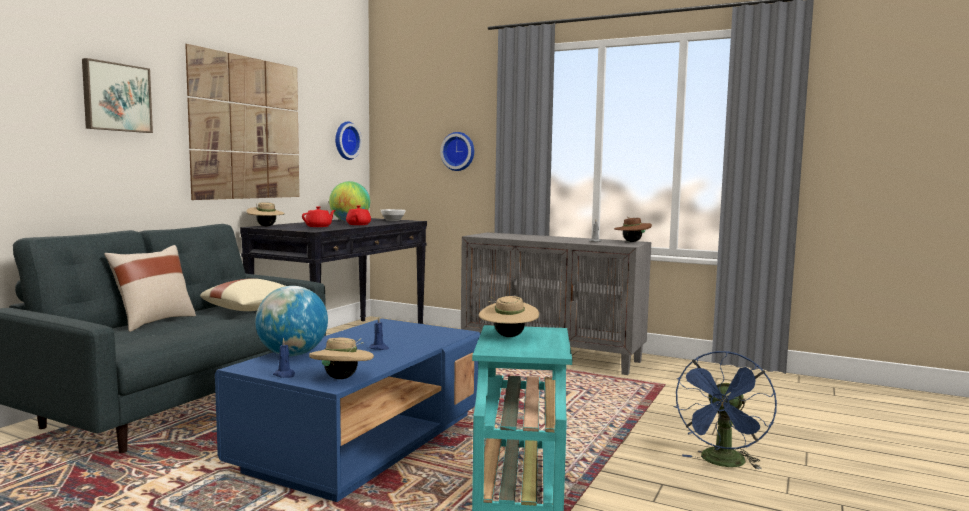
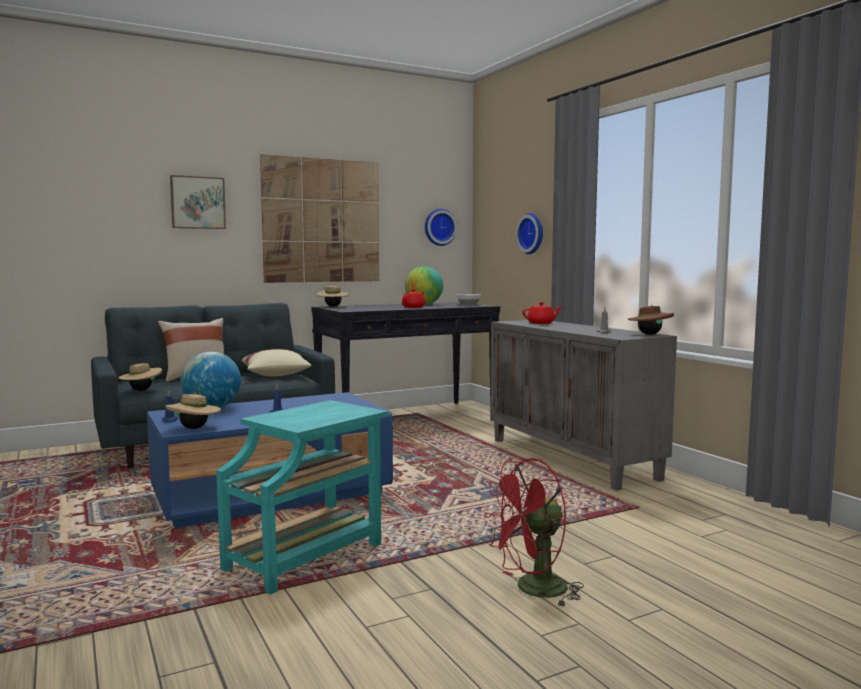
camera: 35 degrees right, 0 degrees up
(319, 226) = (371, 308): red teapot -> red teapot (541, 323)
(508, 336) = (313, 410): beige hat -> beige hat (141, 390)
(723, 463) = (533, 590): blue fan -> red fan

